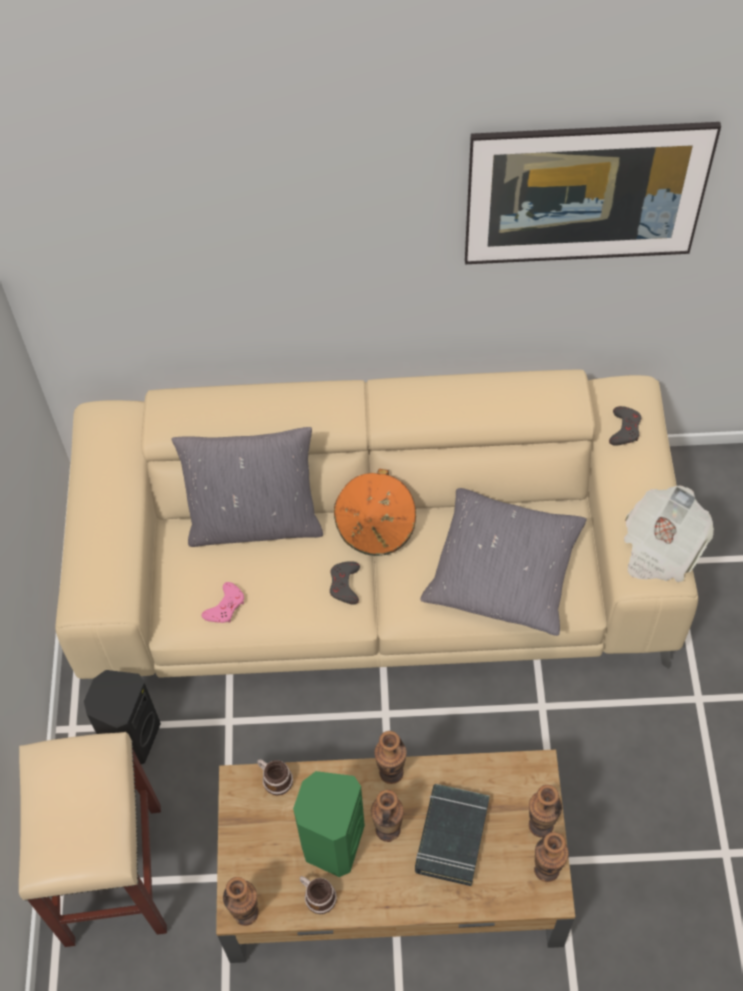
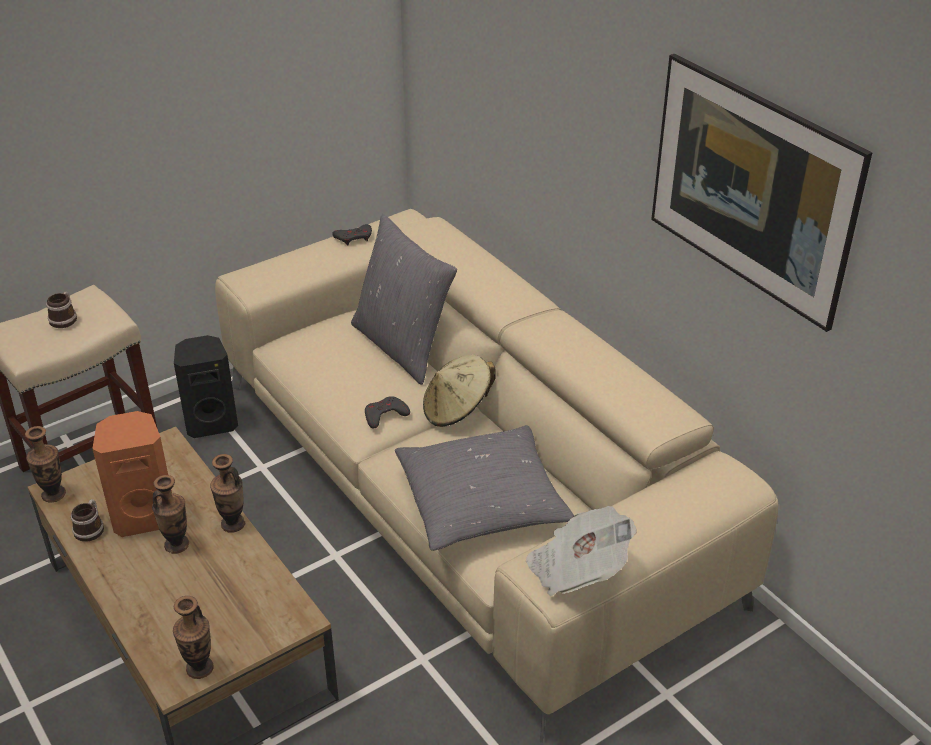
camera: 55 degrees right, 20 degrees down
(225, 606) = (312, 362): pink game controller -> none
(274, 778) = (183, 460): mug -> mug (64, 318)
(331, 842) = (145, 516): green speaker -> orange speaker
(376, 527) = (457, 410): orange hat -> beige hat
(451, 836) = (194, 588): black book -> none
(540, 825) = (243, 645): vase -> none
(624, 429) = (688, 491): grey game controller -> grey game controller (354, 237)

